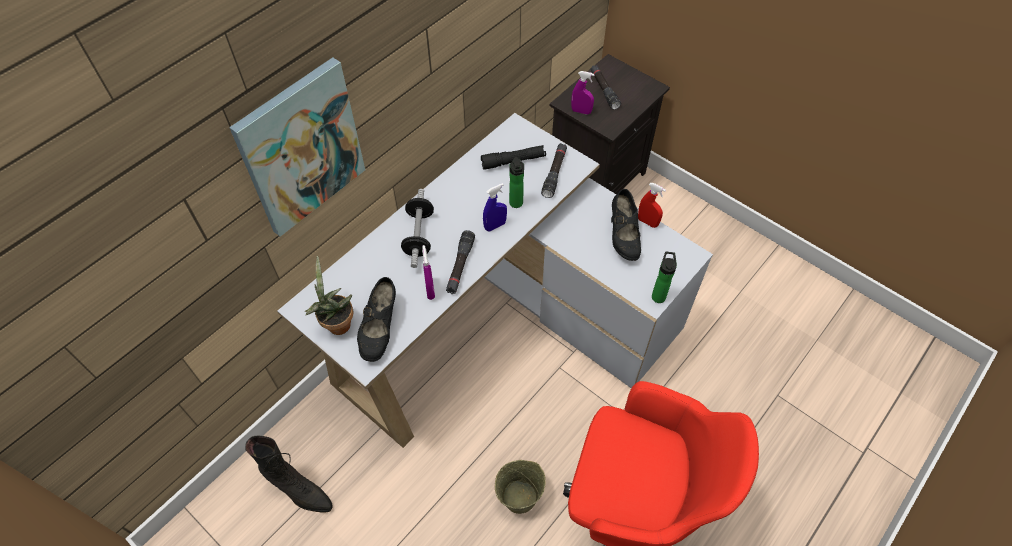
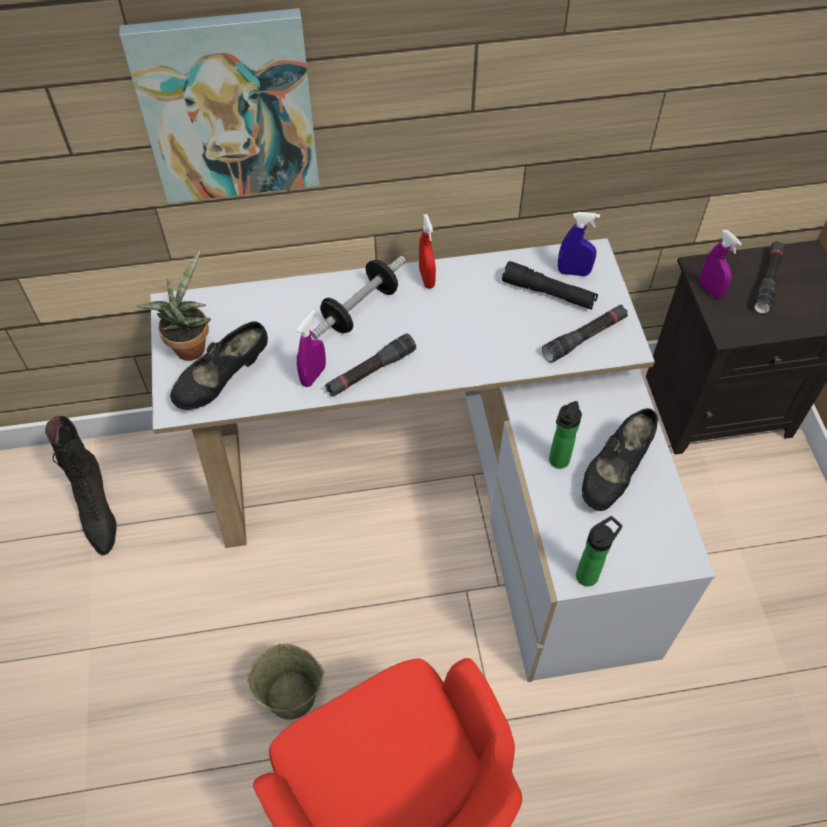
camera: 40 degrees right, 0 degrees up
(495, 226) = (453, 353): blue spray bottle -> blue spray bottle (573, 272)
(516, 204) = (502, 345): bottle -> bottle (557, 462)
(647, 222) = (664, 477): red spray bottle -> red spray bottle (426, 278)

